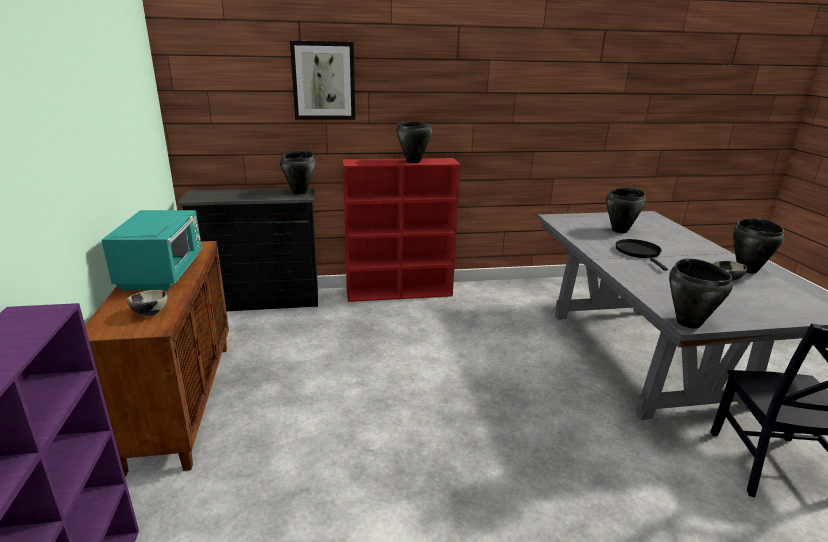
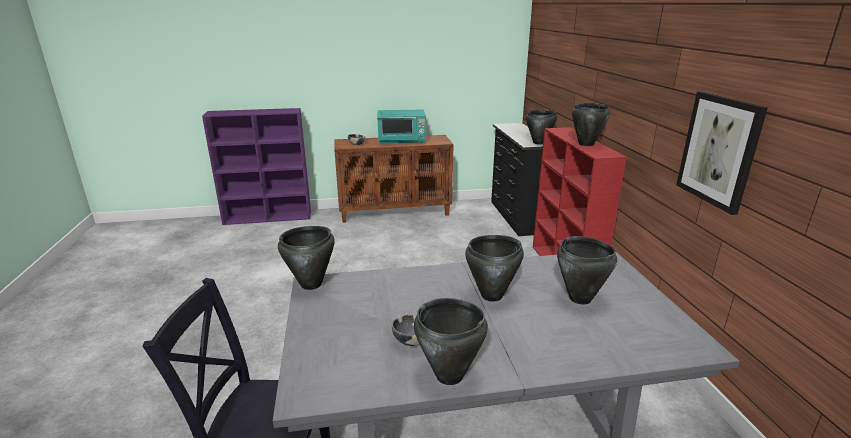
camera: 90 degrees right, 0 degrees up
(323, 81) = (577, 55): picture -> picture (719, 150)
(639, 253) = (492, 296): black frying pan -> black cooking pot

